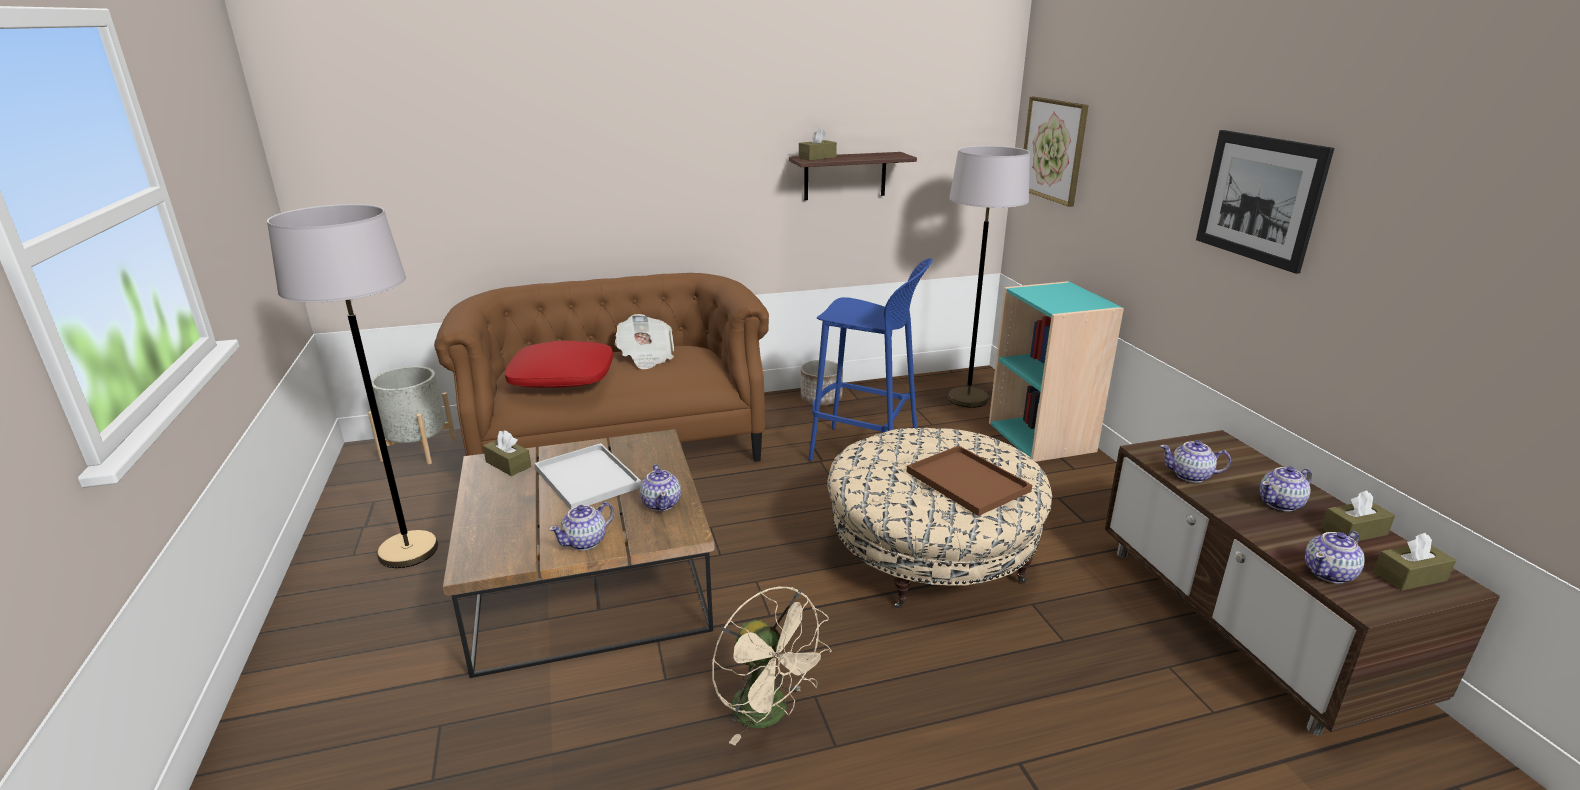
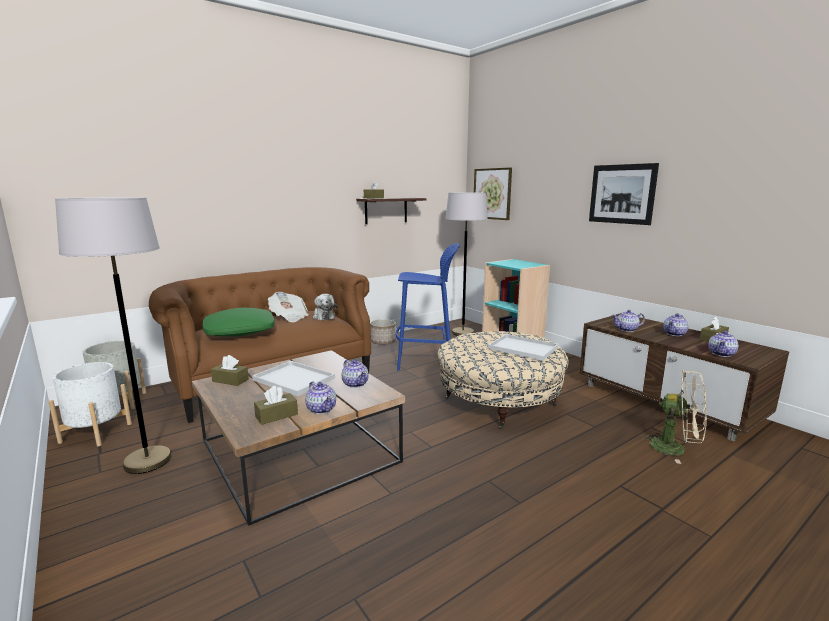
camera: 20 degrees left, 10 degrees down
(374, 494) = (96, 433): none -> white planter
(563, 377) = (240, 331): red pillow -> green pillow
(586, 541) = (321, 409): teapot -> teapot turned 60 degrees counterclockwise
(696, 362) = (323, 316): none -> plush toy
(769, 714) = (469, 496): beige fan -> beige fan (675, 449)
(970, 482) = (524, 348): brown tray -> white tray
(1409, 576) = (751, 350): brown tissue box -> brown tissue box (276, 415)

